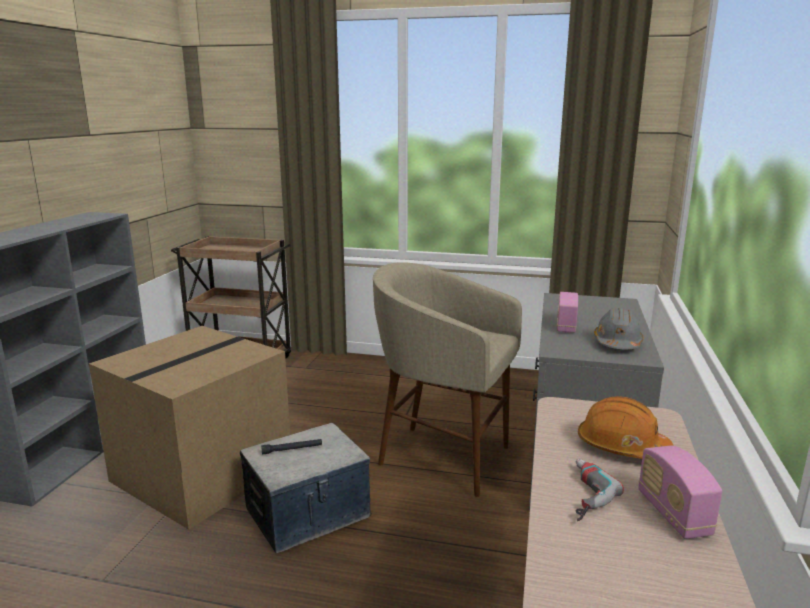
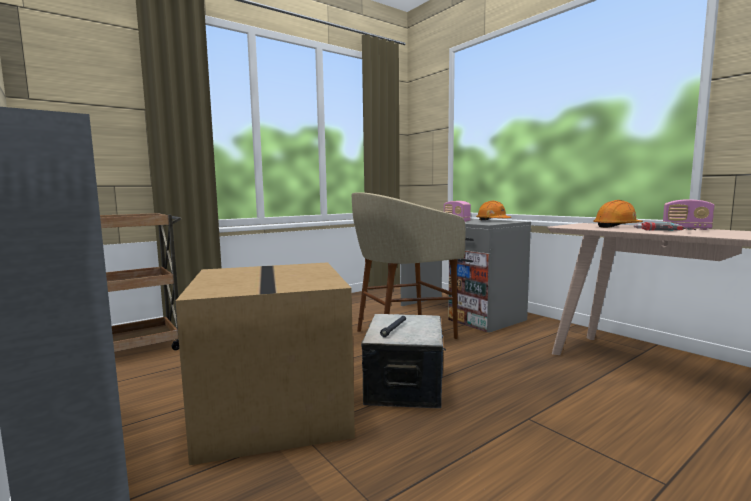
camera: 50 degrees left, 10 degrees down
(617, 343) = (492, 221): grey hard hat -> orange hard hat

